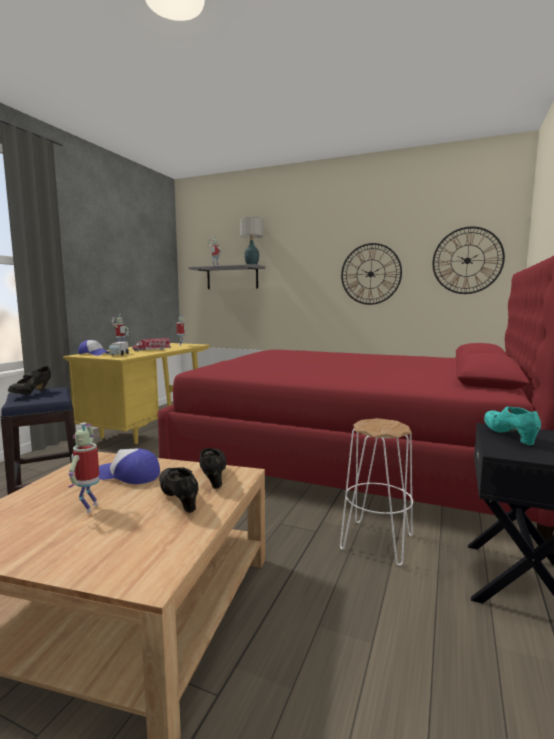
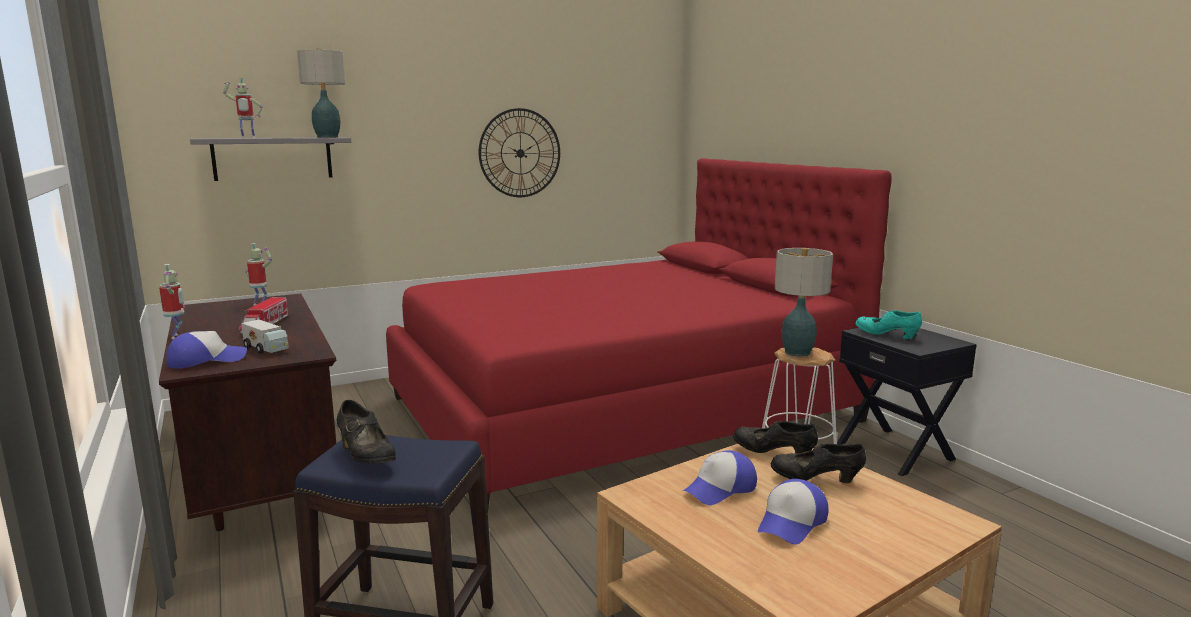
camera: 50 degrees left, 5 degrees up
(89, 507) = (792, 522): toy robot -> cap
(149, 428) = (262, 479): yellow desk -> brown desk
(377, 423) = (797, 352): none -> table lamp
(467, 260) = (630, 137): wall clock -> none

